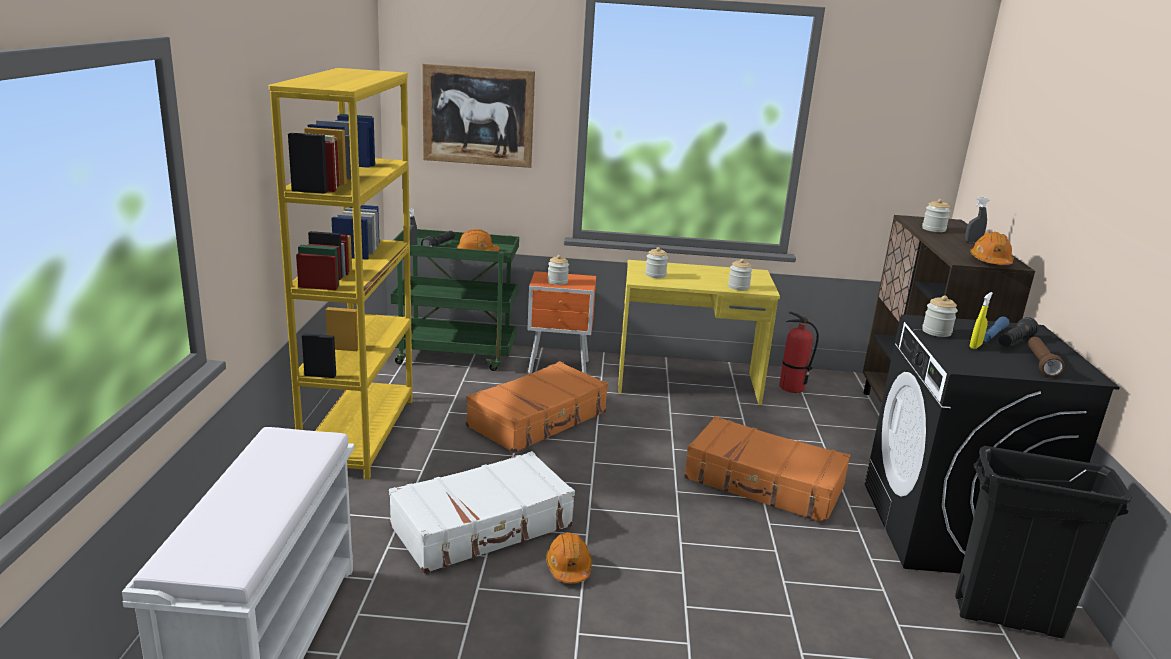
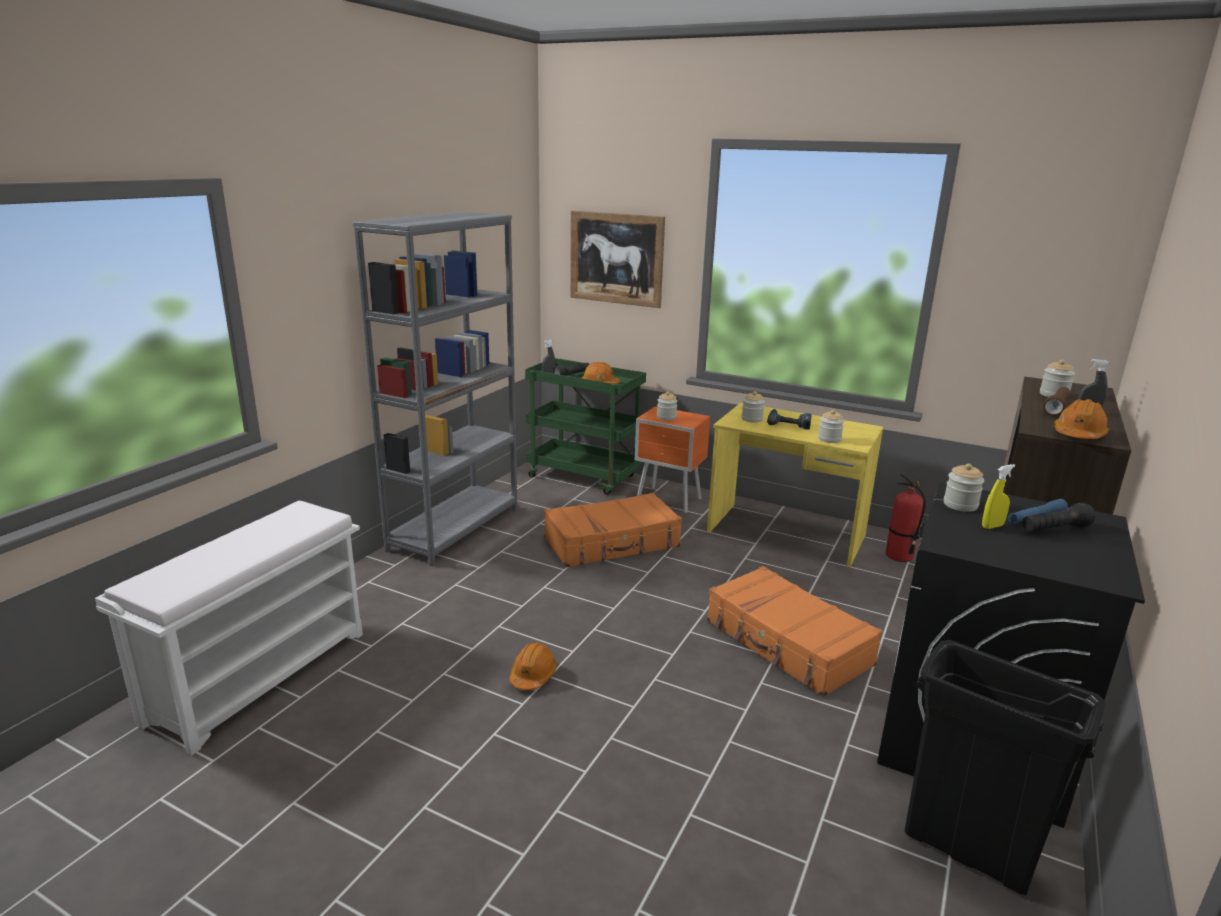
camera: 25 degrees right, 0 degrees up
(360, 433) = (455, 529): yellow bookcase -> grey bookcase
(483, 527) = (489, 624): white suitcase -> none
(690, 275) = (788, 423): none -> power drill
(1040, 364) = (1058, 558): brown flashlight -> brown flashlight (1056, 408)

